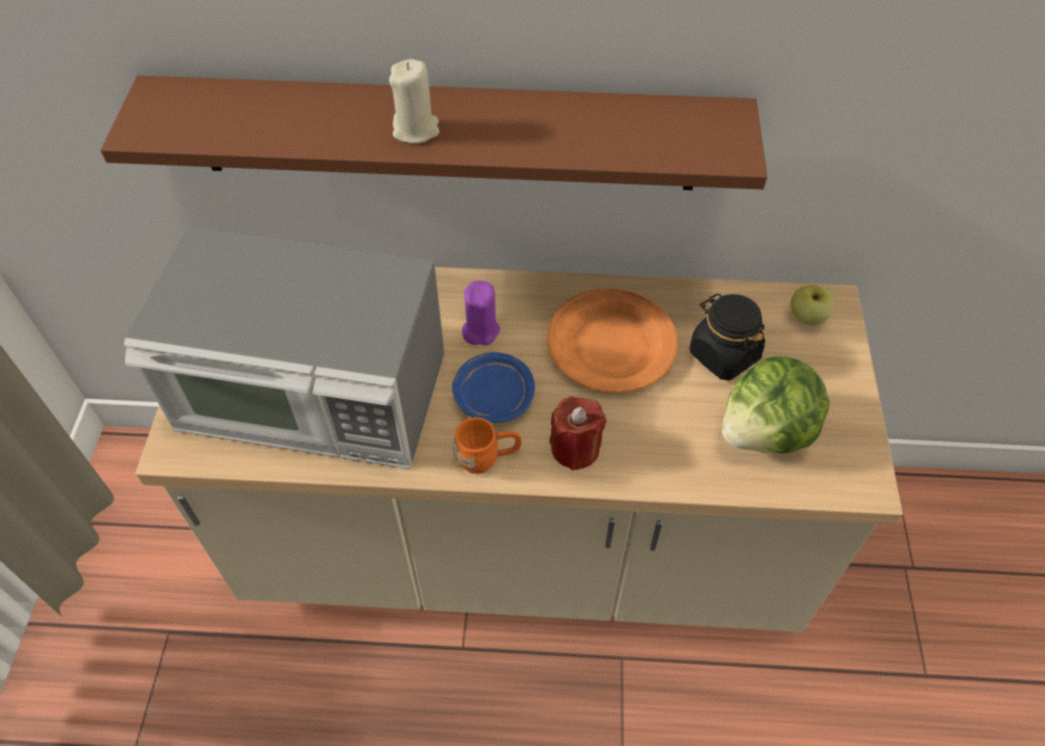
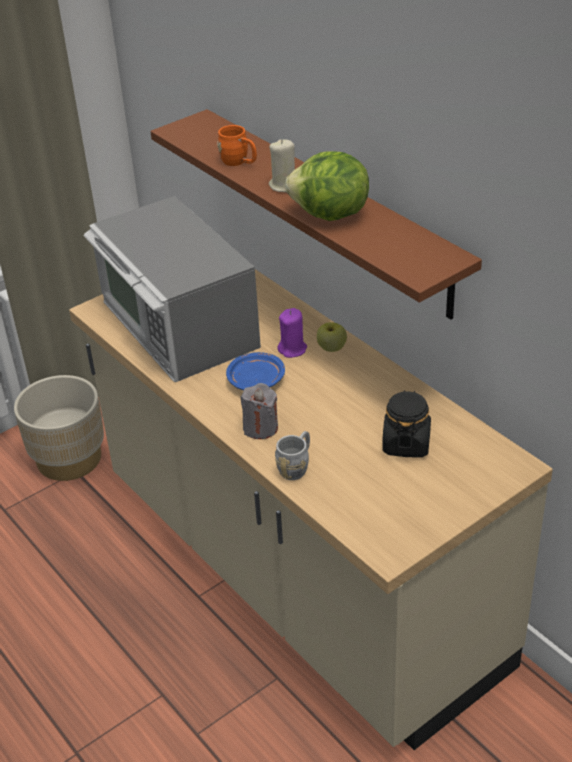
camera: 50 degrees right, 15 degrees down
(143, 624) = (69, 459): none -> beige planter
(487, 458) = (214, 402): orange mug -> orange mug (239, 162)
(575, 448) = (260, 428): red candle -> grey candle
(611, 344) = (350, 398): orange plate -> none
(669, 463) = (296, 467): none -> grey mug
(766, 432) = (371, 492): lettuce -> lettuce (330, 215)
(807, 317) = (489, 461): apple -> apple (331, 348)

